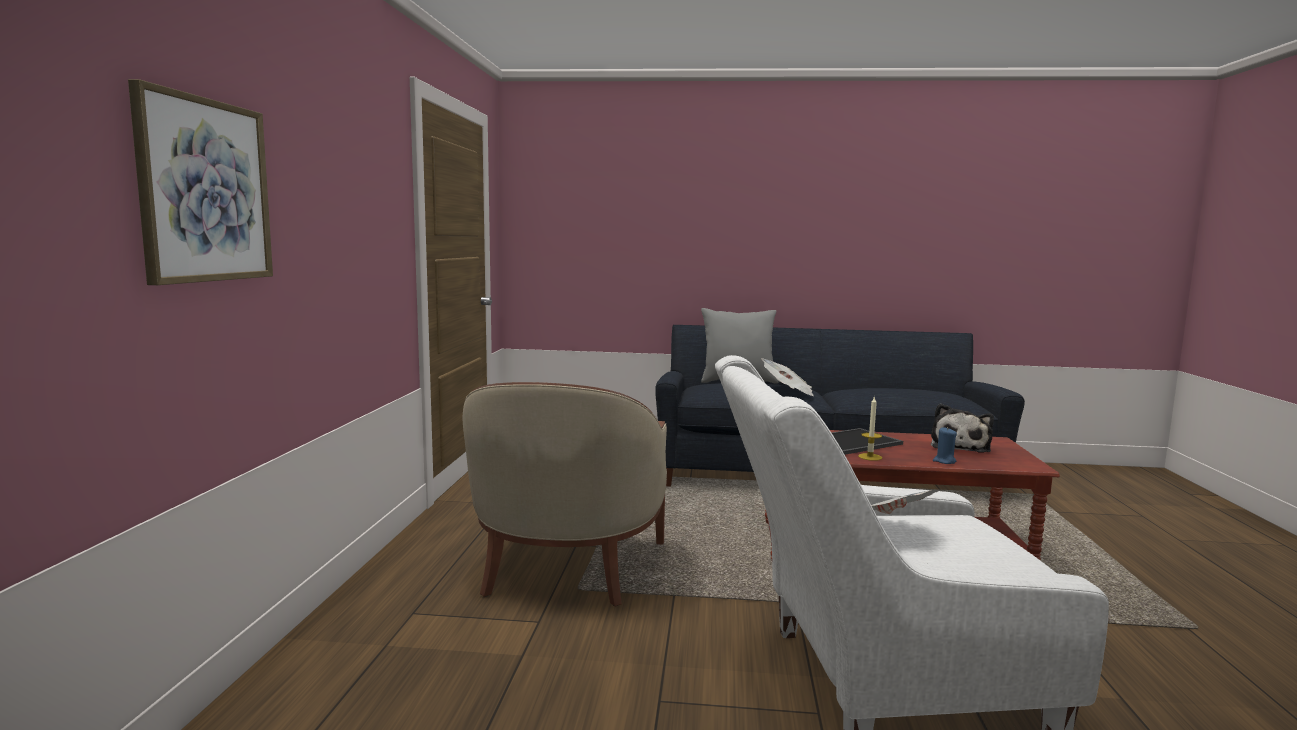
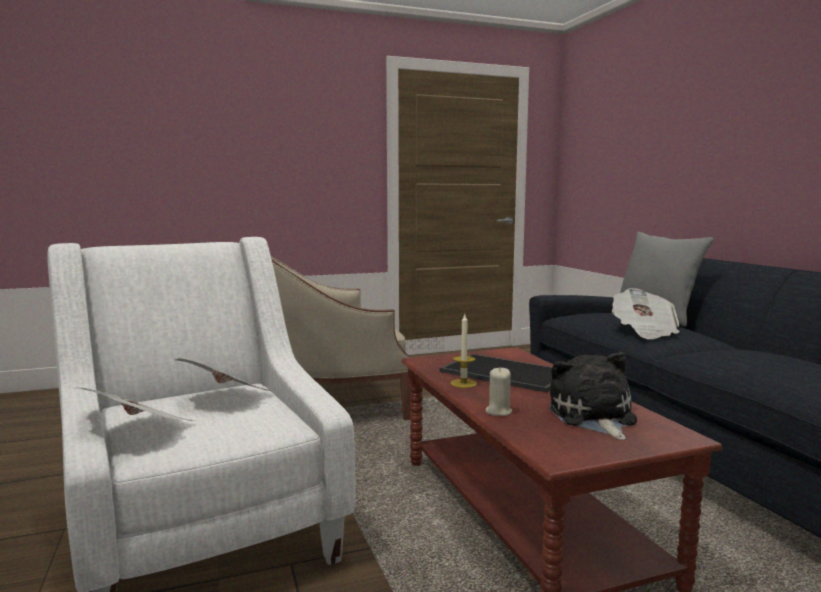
camera: 65 degrees right, 0 degrees up
(205, 191) = (154, 142): picture -> none
(944, 461) = (498, 411): blue candle -> beige candle
(960, 446) = (593, 417): plush toy -> plush toy turned 90 degrees clockwise
(982, 568) = (140, 433): none -> newspaper

